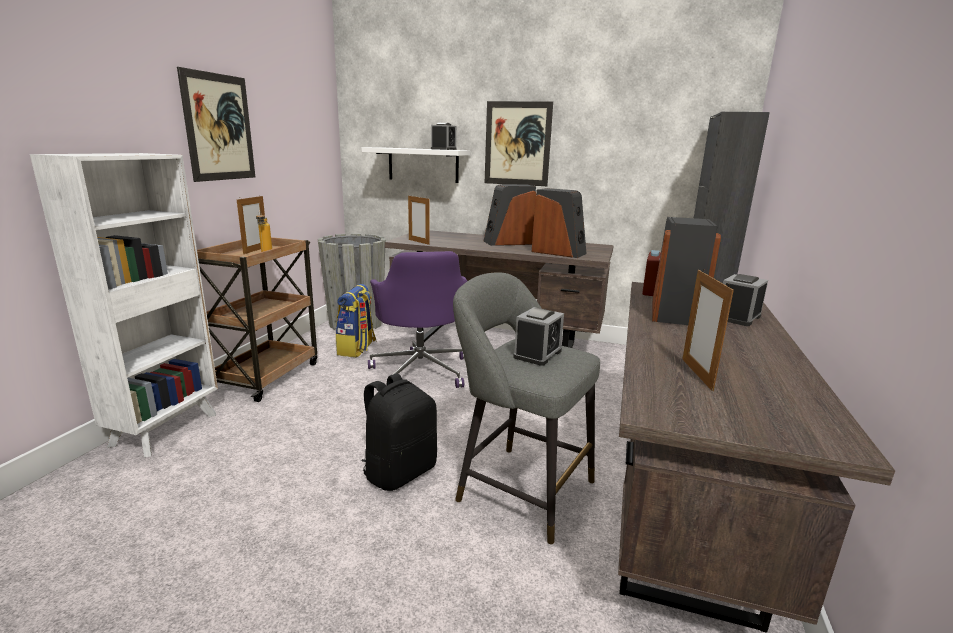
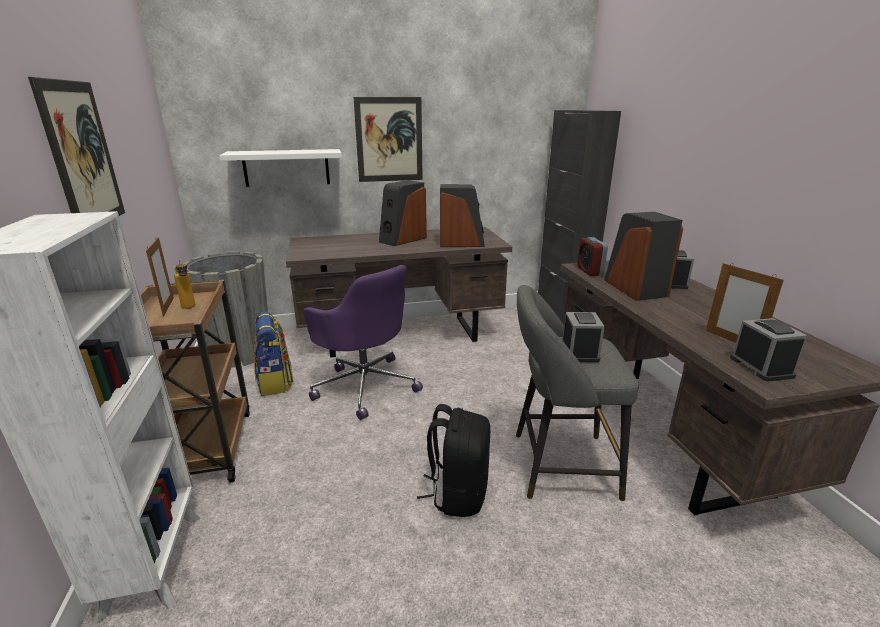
camera: 30 degrees left, 5 degrees up
(419, 242) = (321, 255): picture frame -> none
(443, 149) = (317, 151): alarm clock -> alarm clock (761, 367)

